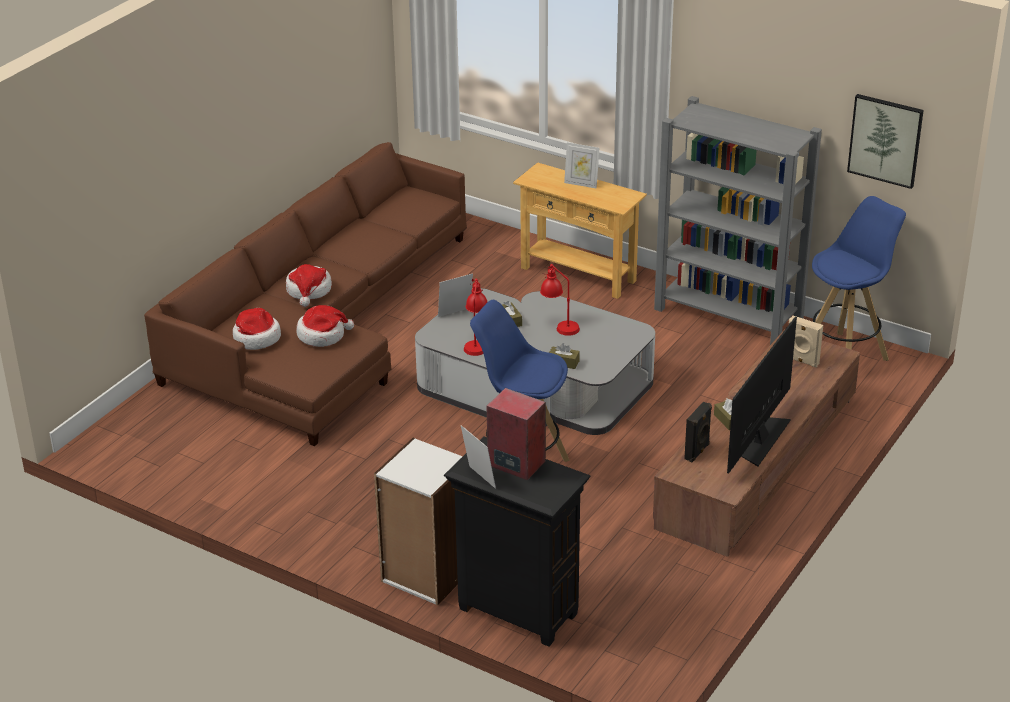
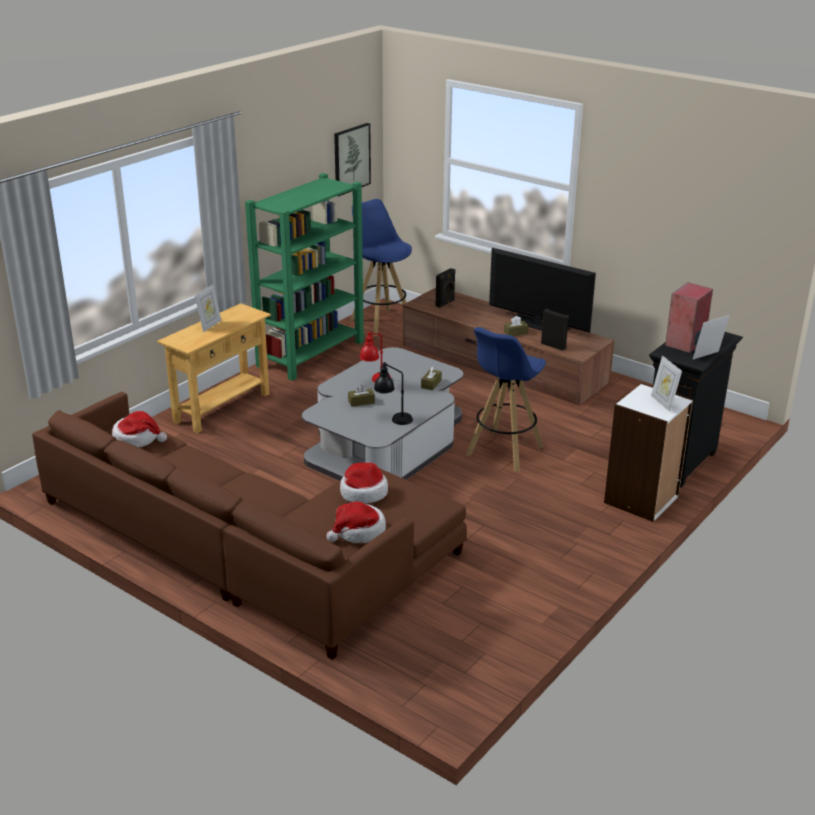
camera: 85 degrees left, 5 degrees down
(309, 291) = (274, 501): hat -> hat (137, 439)
(455, 314) = (342, 425): picture frame -> picture frame (663, 403)
(476, 343) = (393, 418): red table lamp -> black table lamp
(728, 314) = (311, 354): grey bookcase -> green bookcase
(801, 361) = (445, 303): beige speaker -> black speaker

